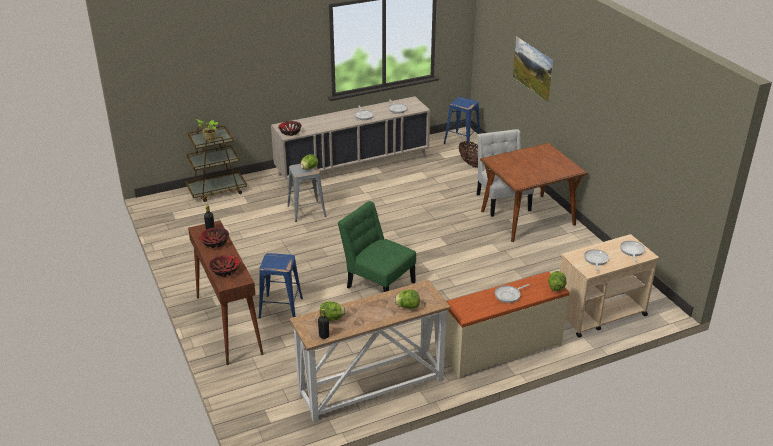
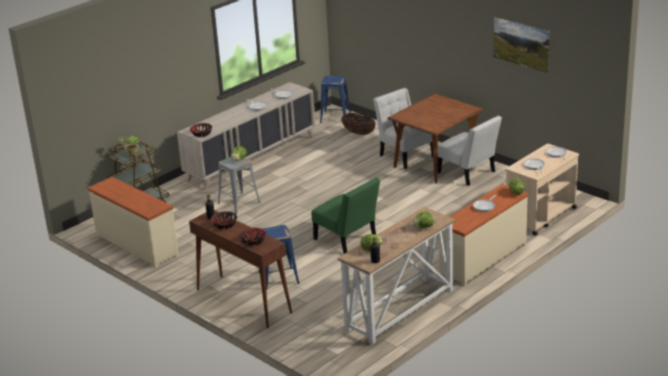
camera: 20 degrees left, 5 degrees down
(184, 231) = (138, 245): none -> beige dresser
(378, 283) = (347, 240): green chair -> green chair turned 150 degrees counterclockwise
(531, 79) = (403, 41): picture -> picture (520, 55)
(553, 239) = (468, 173): none -> white chair

